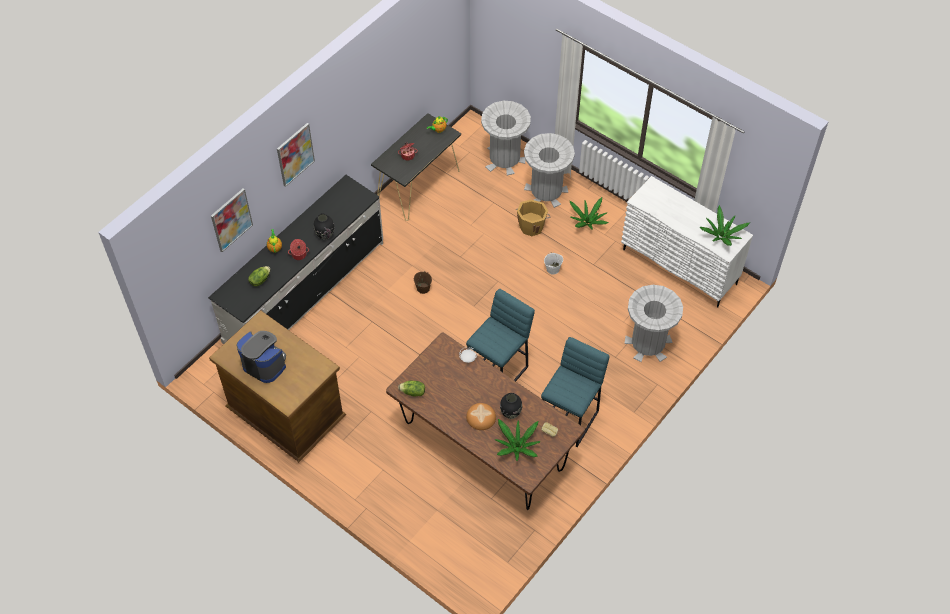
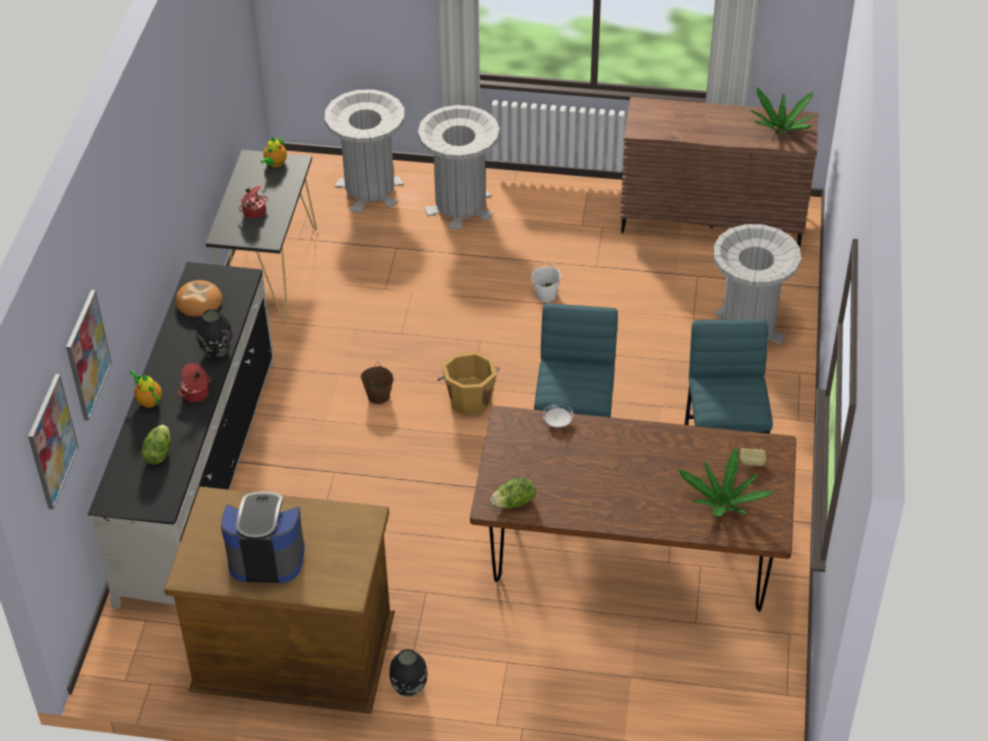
camera: 30 degrees left, 10 degrees down
(295, 154) = (132, 223): picture -> picture (52, 441)
(481, 417) = (641, 489): bread -> bread (199, 301)
(510, 413) = (677, 464): black vase -> black vase (409, 688)
(531, 226) = (474, 255): orange bucket -> orange bucket (469, 399)
(587, 222) = (546, 219): potted plant -> none
(678, 268) = (712, 224): white dresser -> brown dresser

